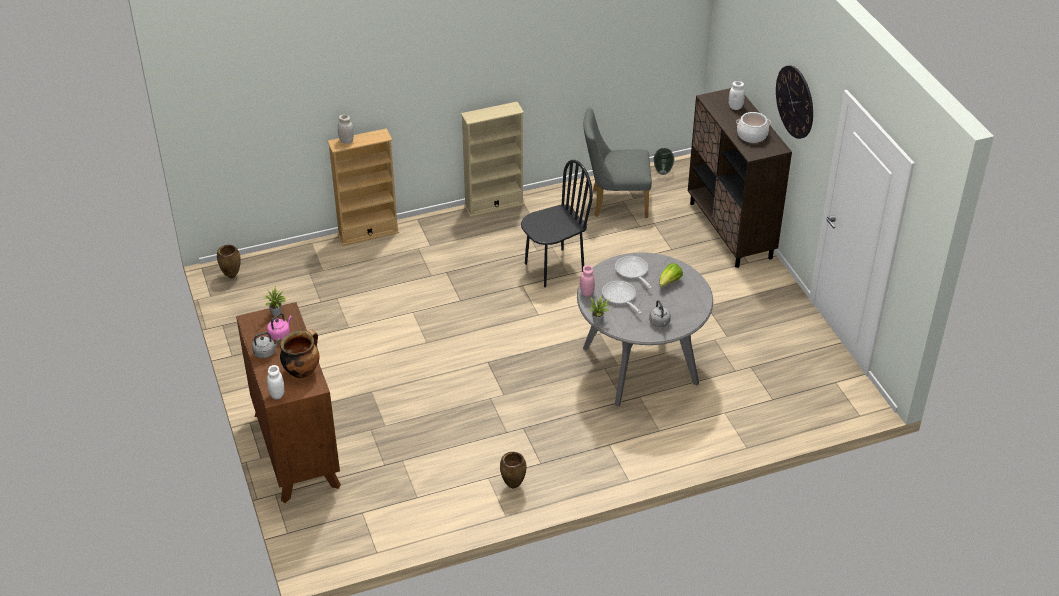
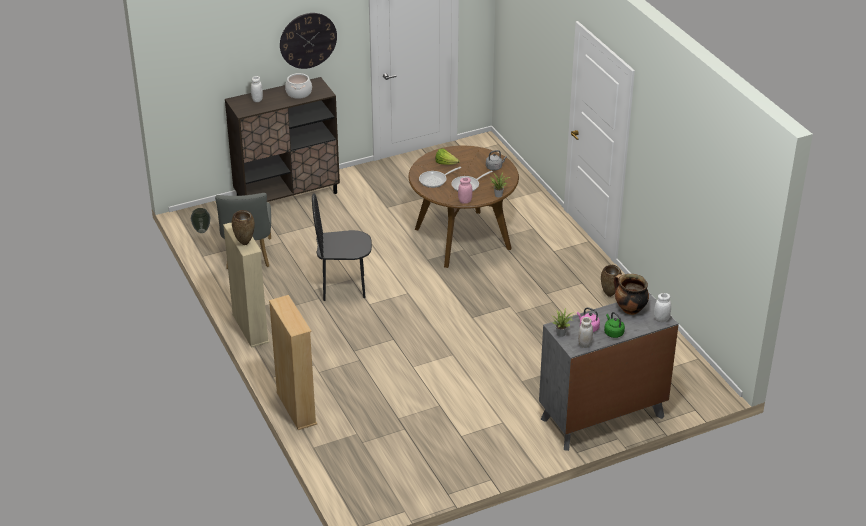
camera: 95 degrees left, 5 degrees down
(231, 277) = (372, 500): brown vase -> brown vase (245, 243)
(266, 352) = (613, 332): grey kettle -> green kettle
(296, 449) = (602, 418): brown dresser -> grey dresser
(346, 141) = (292, 323): white jar -> white jar (584, 344)
(554, 268) = (343, 287): black chair -> black chair turned 60 degrees counterclockwise
(640, 365) = (462, 238): grey dining table -> brown dining table

